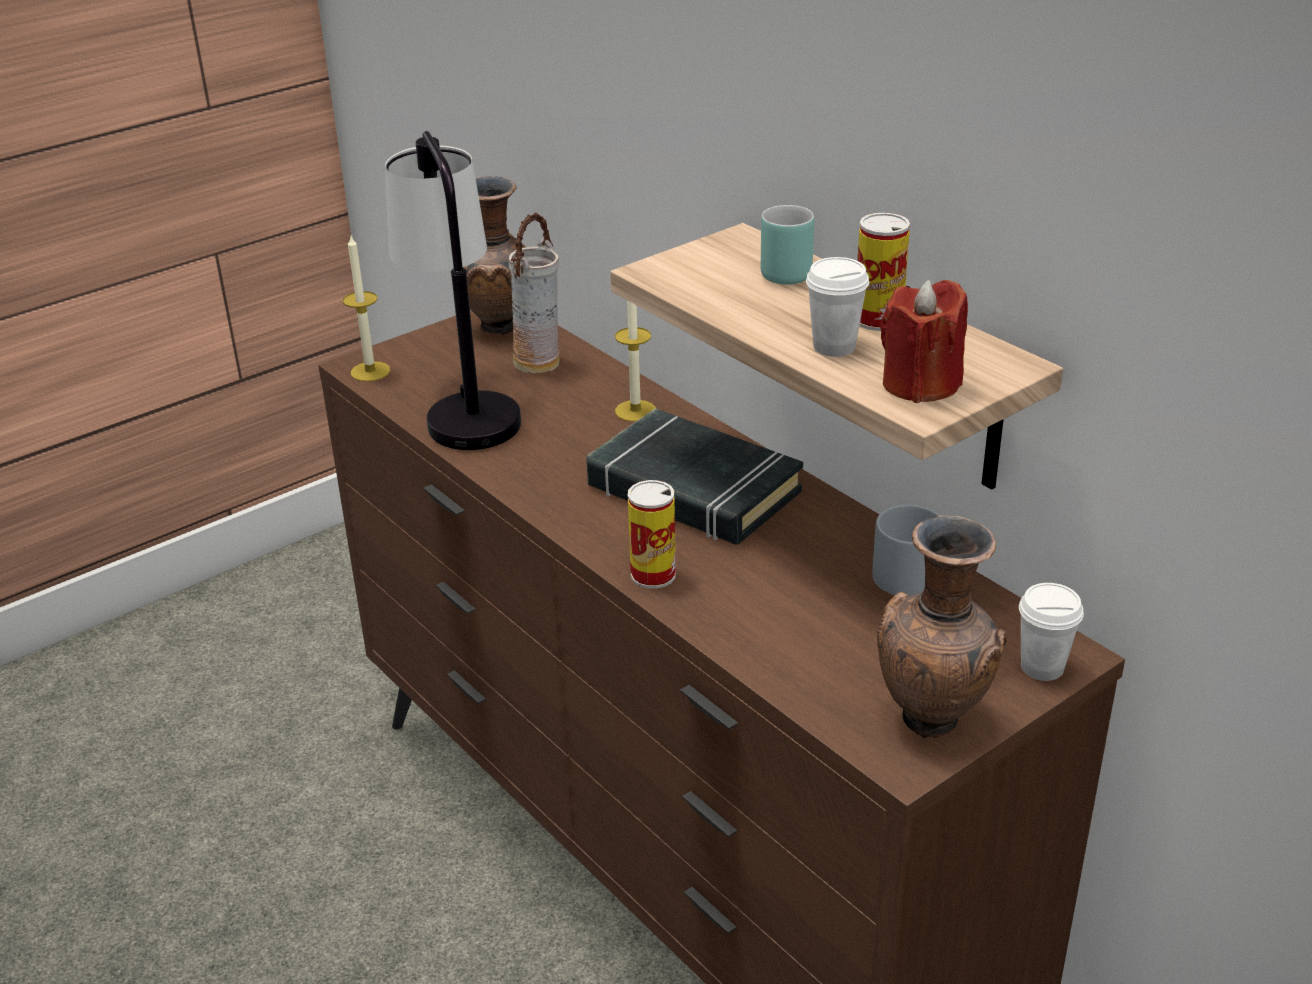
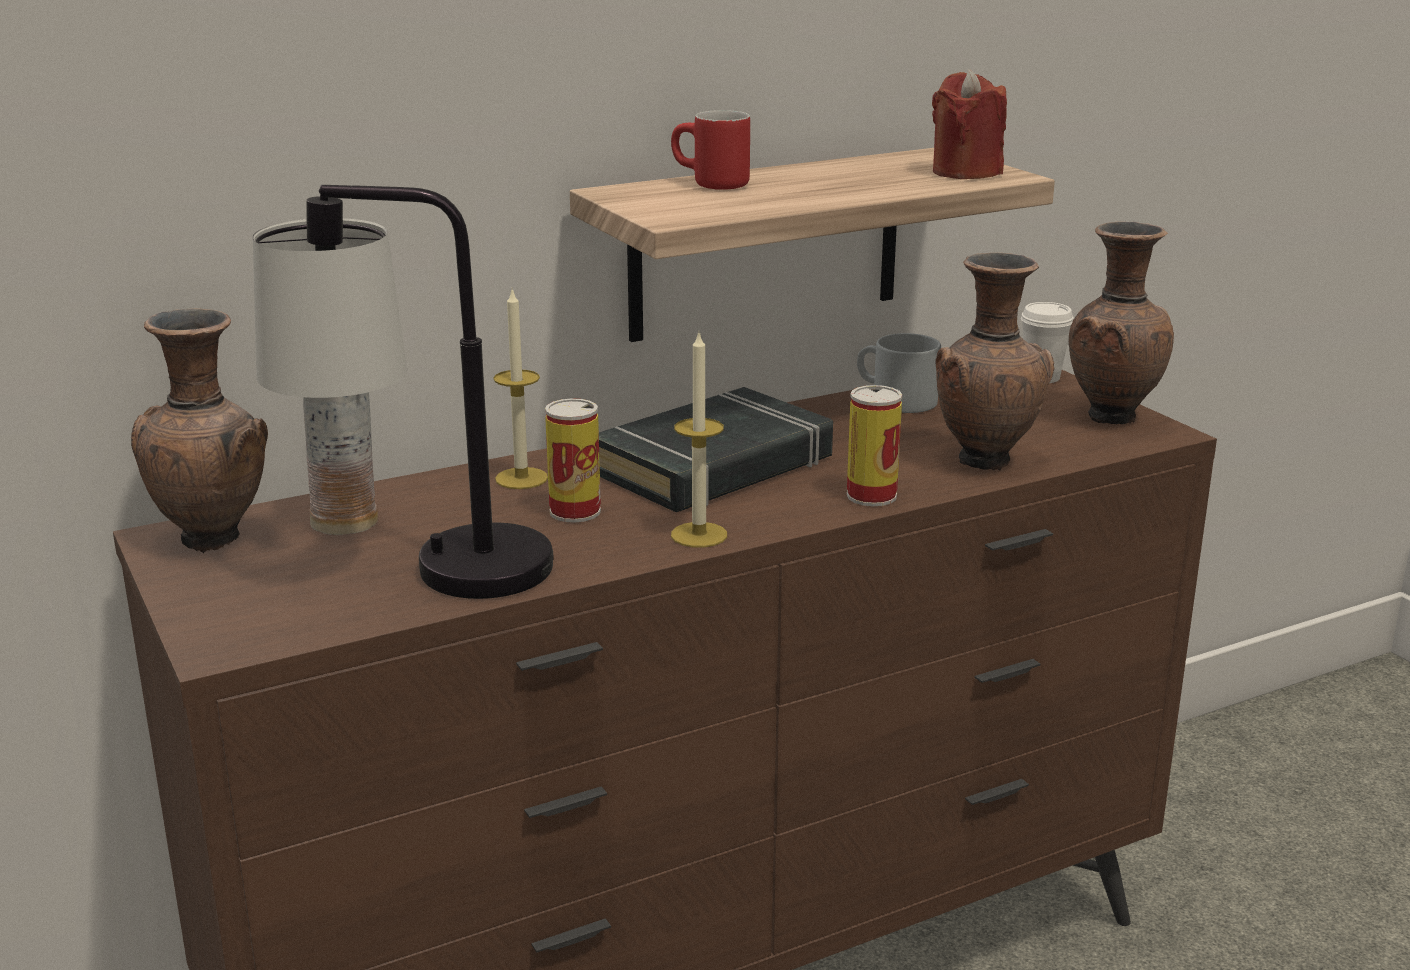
camera: 80 degrees left, 10 degrees down
(370, 371) = (254, 637): candle -> candle (699, 535)
(762, 635) = (985, 461): none -> brown vase
(785, 270) = (708, 185): turquoise mug -> red mug
(834, 347) = (886, 184): white cup -> none
(878, 319) = (835, 171): can -> can (575, 511)

